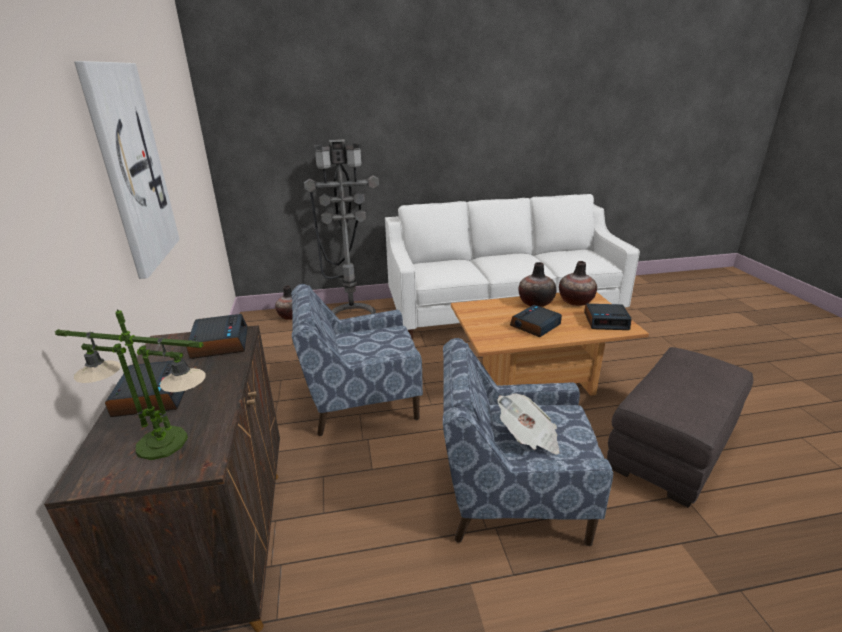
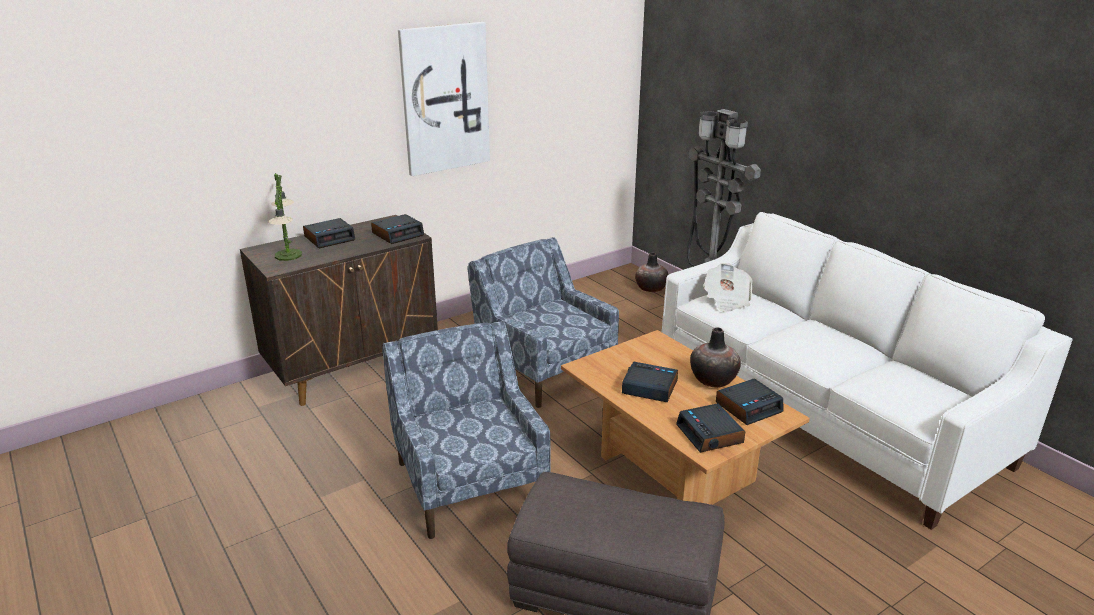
camera: 65 degrees right, 0 degrees up
(528, 437) = (462, 425): newspaper -> newspaper (726, 300)
(575, 301) = (748, 407): vase -> alarm clock

